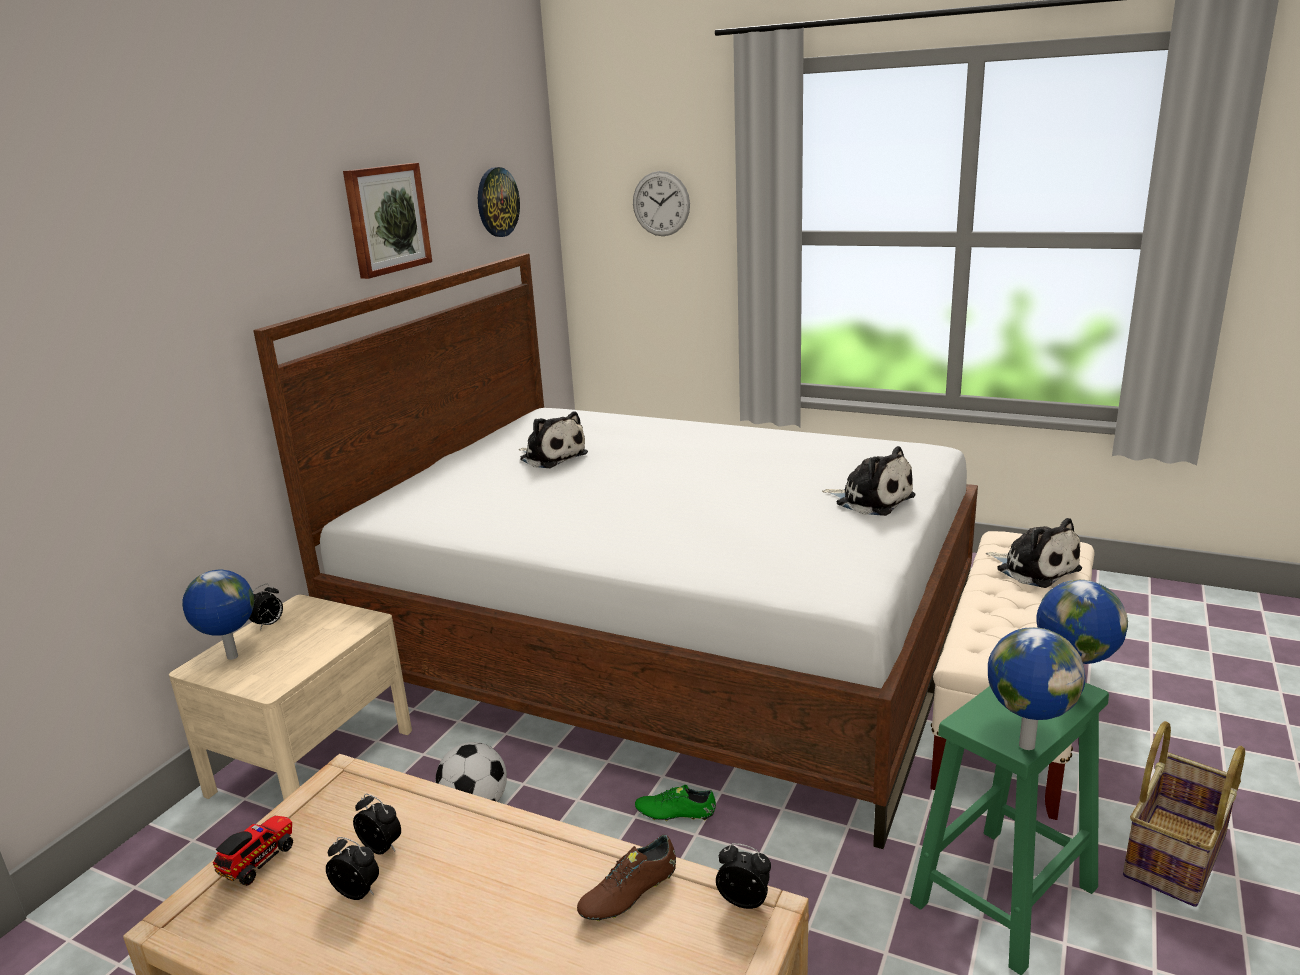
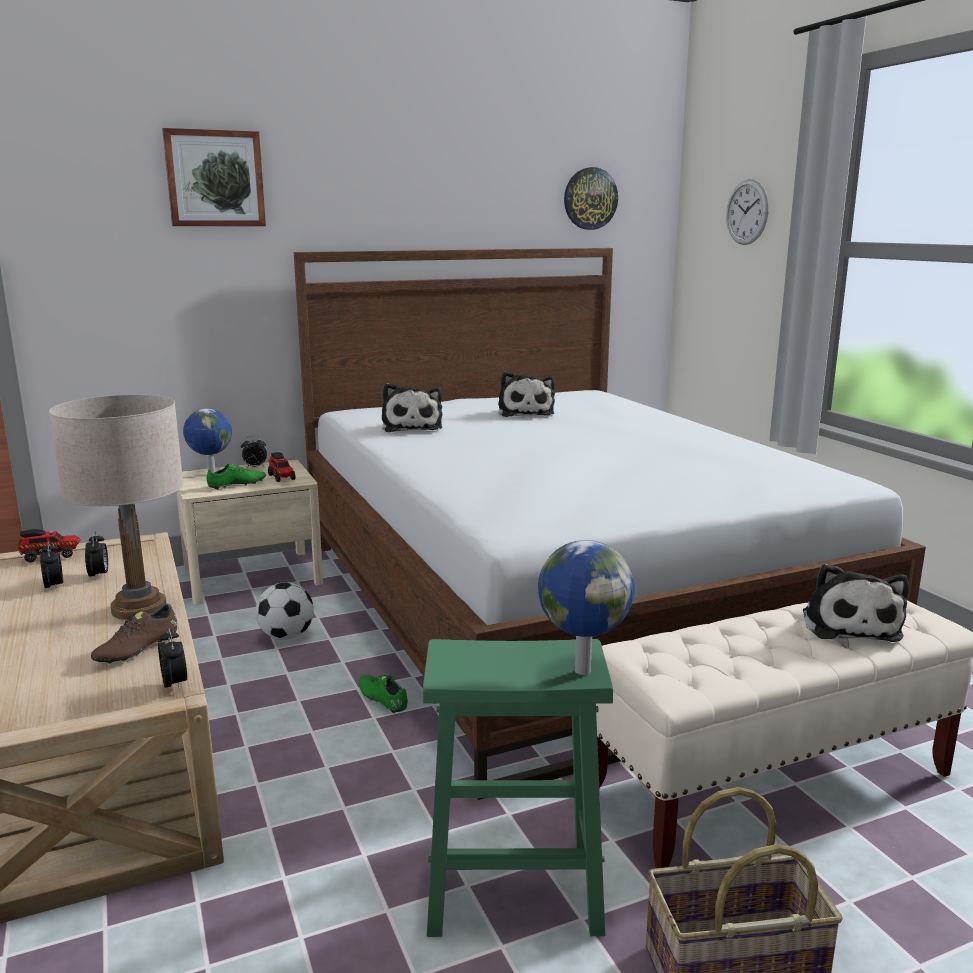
camera: 40 degrees right, 5 degrees down
(300, 656) = (237, 485): none -> green shoe
(334, 624) = (282, 477): none -> toy truck
(386, 219) = (451, 193): picture -> picture (215, 179)
(526, 853) = (139, 608): none -> beige table lamp
(628, 893) = (137, 649): brown shoe -> brown shoe turned 60 degrees counterclockwise
(871, 500) = (692, 493): plush toy -> plush toy (412, 427)
(1025, 744) = (453, 678): globe -> none

